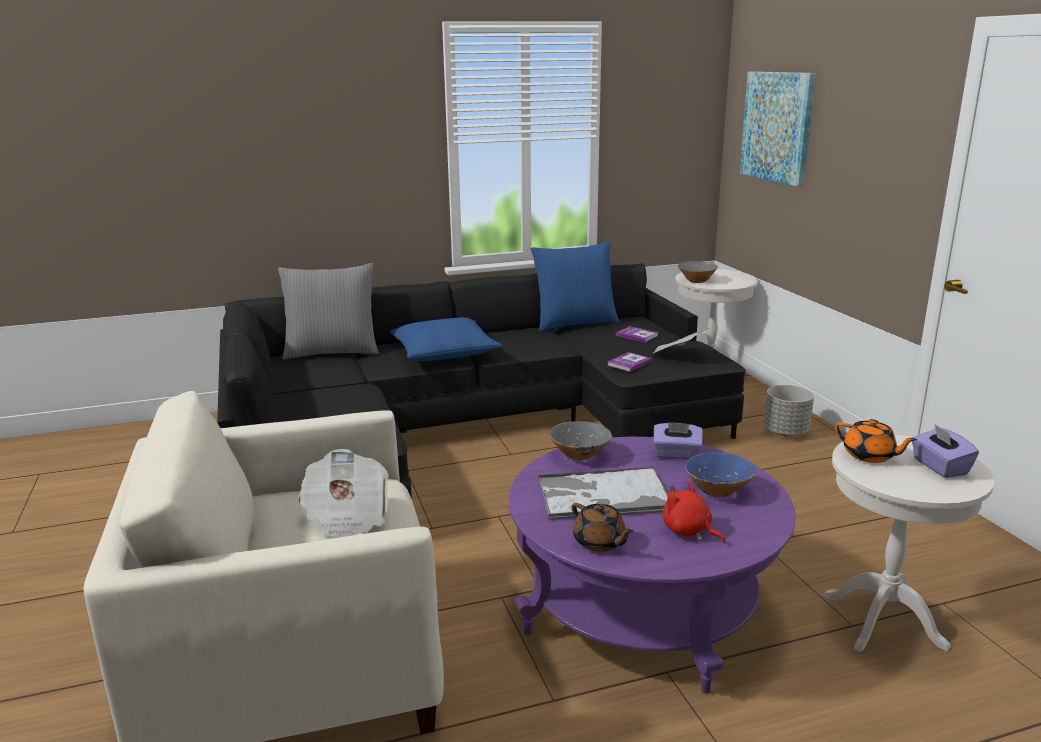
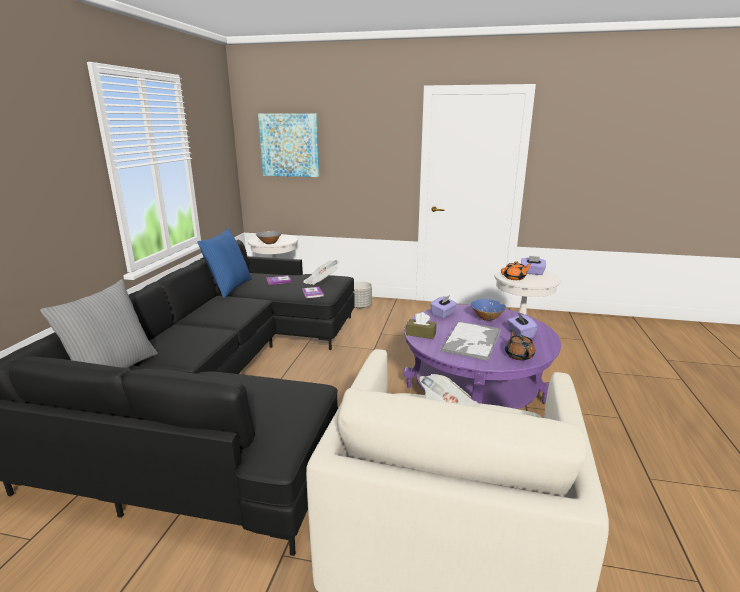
camera: 60 degrees left, 0 degrees up
(444, 352) = (200, 332): blue pillow -> none
(579, 455) = (421, 334): grey bowl -> brown tissue box
(600, 542) = (519, 355): brown teapot -> brown teapot turned 90 degrees counterclockwise
(688, 531) = (520, 334): red plush toy -> purple tissue box

